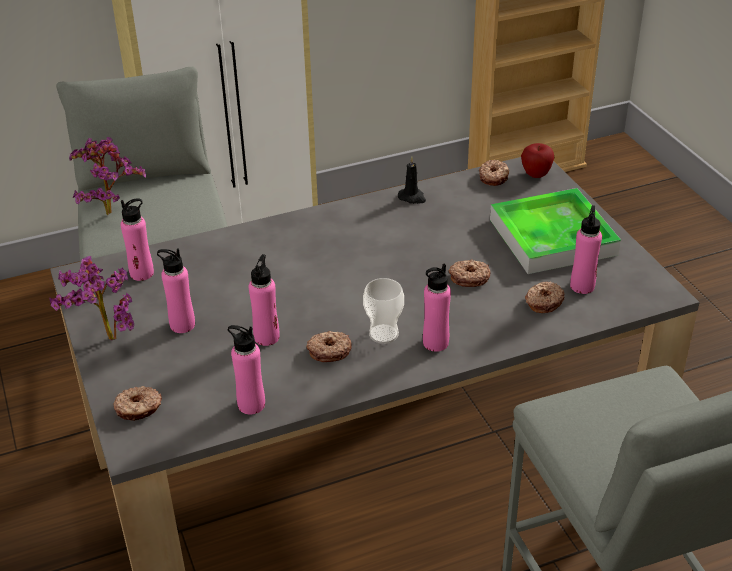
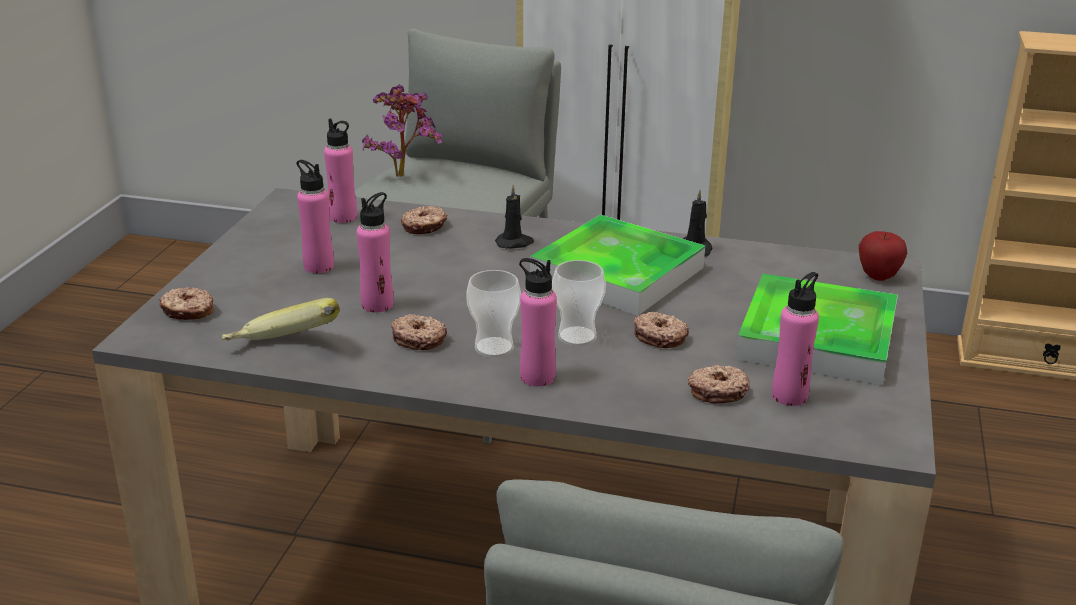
camera: 35 degrees right, 10 degrees down
(105, 339) = (240, 252): potted plant -> none
(251, 404) = (283, 350): pink bottle -> banana
(293, 243) = (514, 243): none -> black candle
(388, 239) = (617, 273): none -> tray
(422, 301) = (577, 336): none -> cup
(494, 177) = (820, 262): donut -> donut (424, 227)

